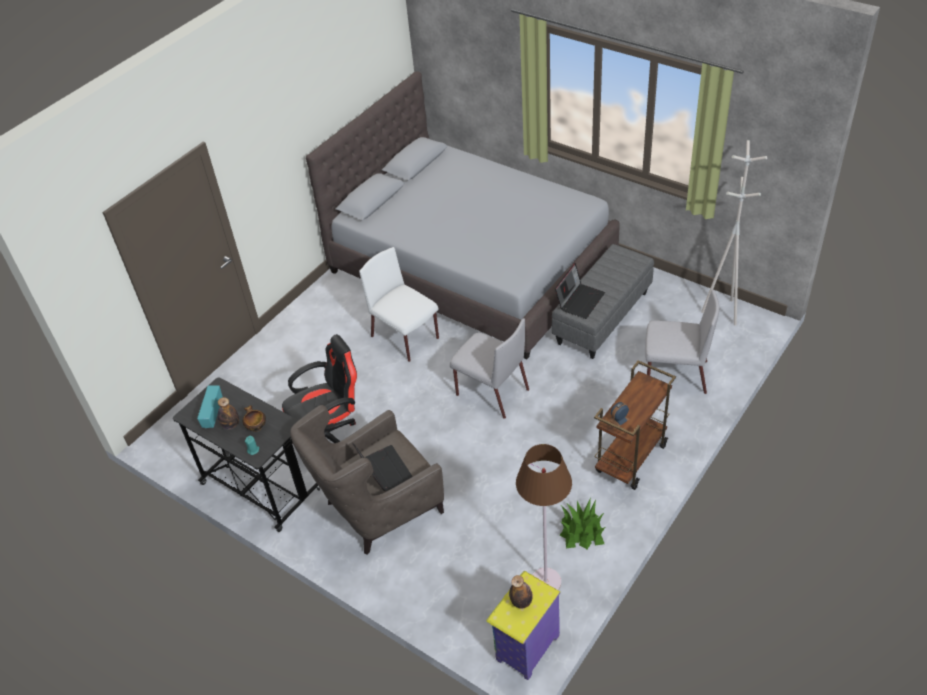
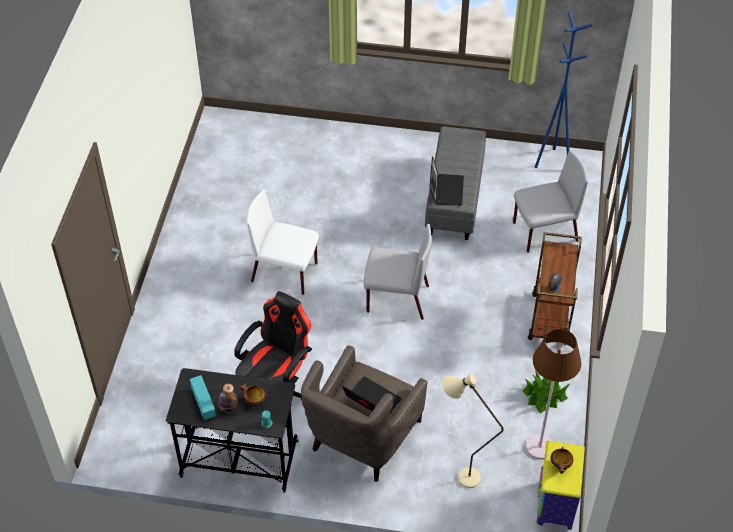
camera: 30 degrees left, 5 degrees up
(448, 580) = (460, 476): none -> beige floor lamp
(472, 264) = (303, 181): grey bed -> none
(521, 602) = (560, 466): bottle -> bowl
(723, 312) = (553, 162): grey clothes rack -> blue clothes rack

